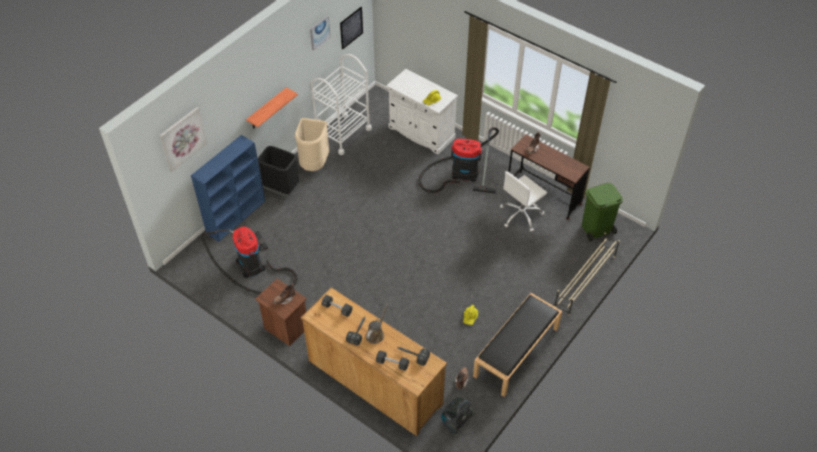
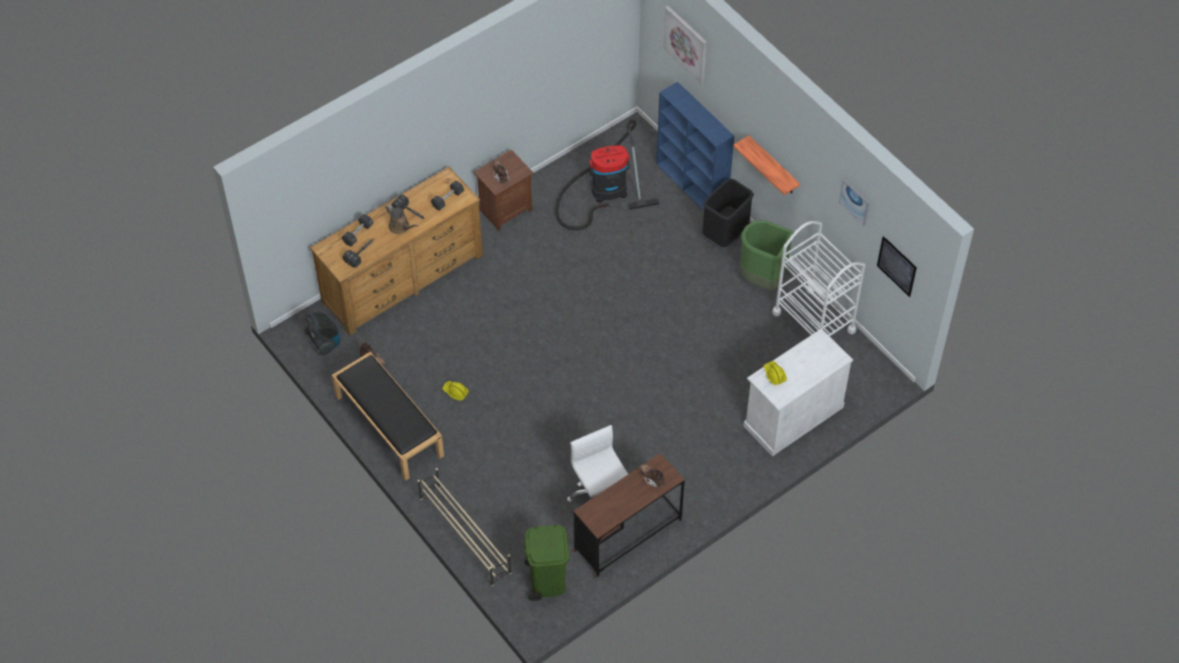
camera: 105 degrees right, 5 degrees up
(314, 164) = (762, 279): beige trash can -> green trash can
(461, 173) = (698, 445): vacuum cleaner -> none

